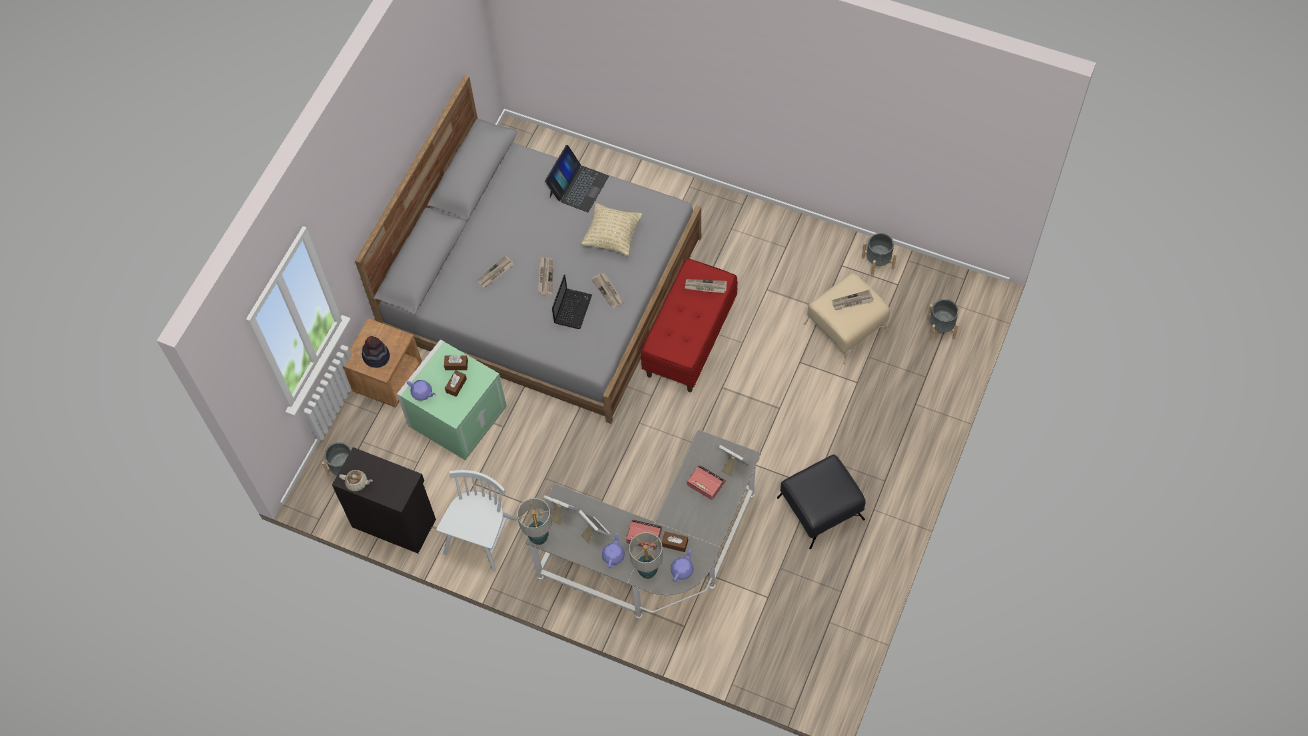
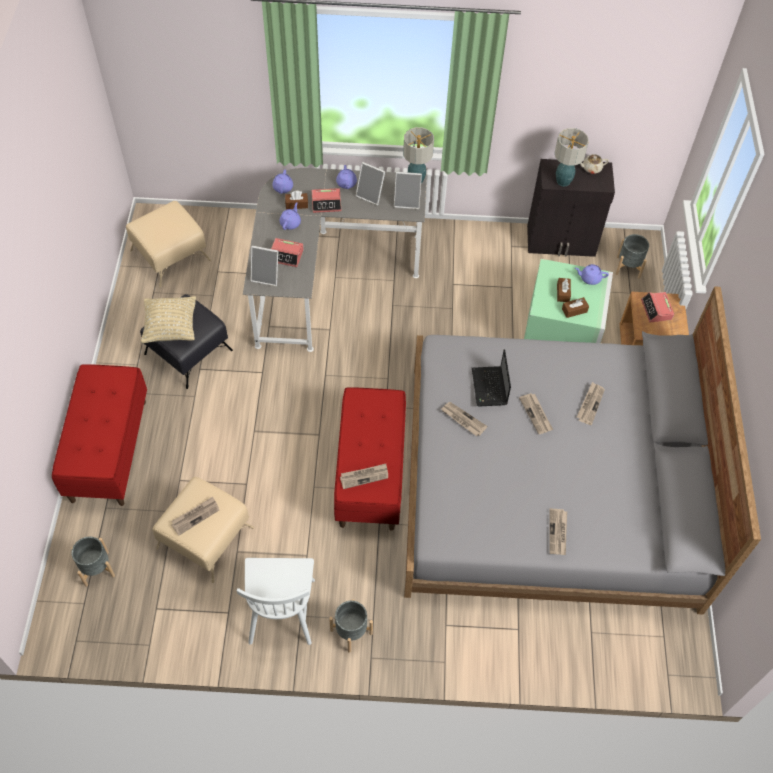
camera: 155 degrees right, 5 degrees down
(376, 356) = (656, 310): hat -> alarm clock
(480, 537) = (482, 250): white chair -> white chair (281, 610)
(578, 186) = (558, 532): laptop -> newspaper
(612, 237) = (488, 483): beige pillow -> beige pillow (171, 328)
(647, 571) = (312, 180): table lamp -> table lamp (563, 181)
(689, 521) = (290, 223): none -> purple teapot
(812, 634) = (171, 255): none -> beige ottoman
(877, 262) = (186, 630): grey planter -> grey planter (351, 632)
(915, 429) = (108, 450): none -> red bench

